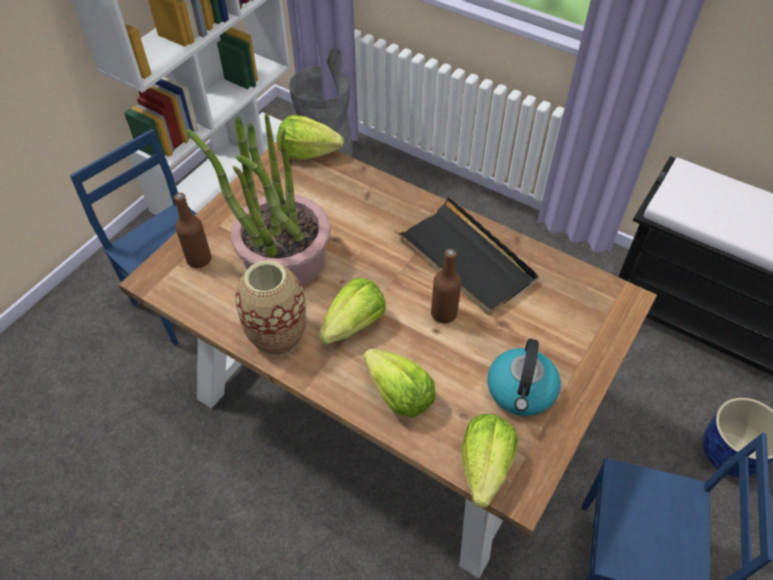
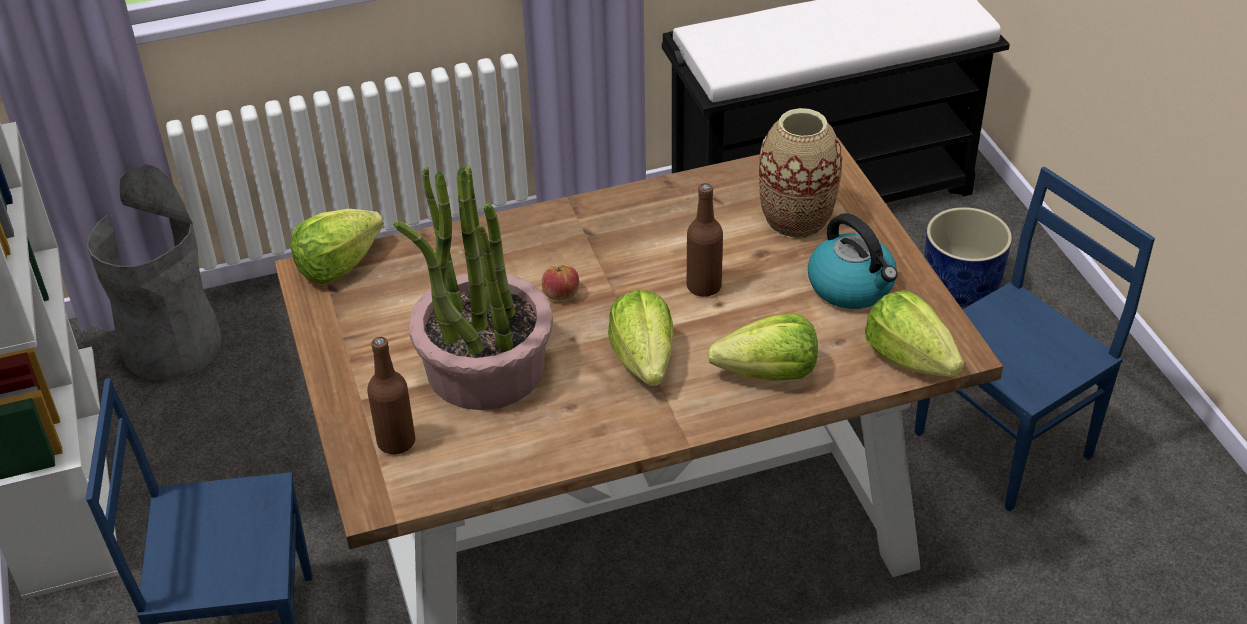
camera: 50 degrees left, 10 degrees down
(278, 335) = (591, 427): vase -> vase (796, 219)
(372, 253) = (560, 294): none -> apple
(466, 259) = (652, 231): black tray -> none

